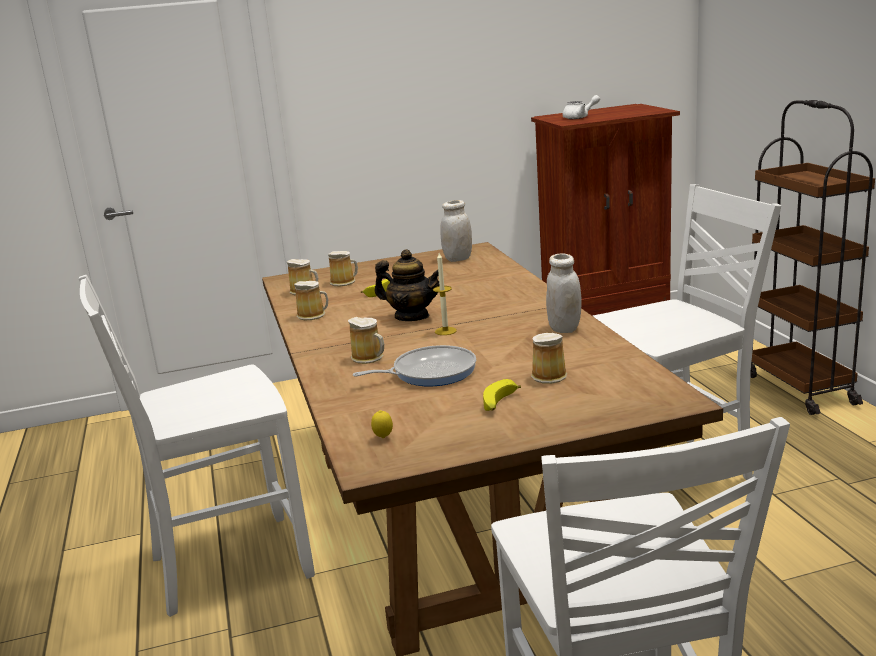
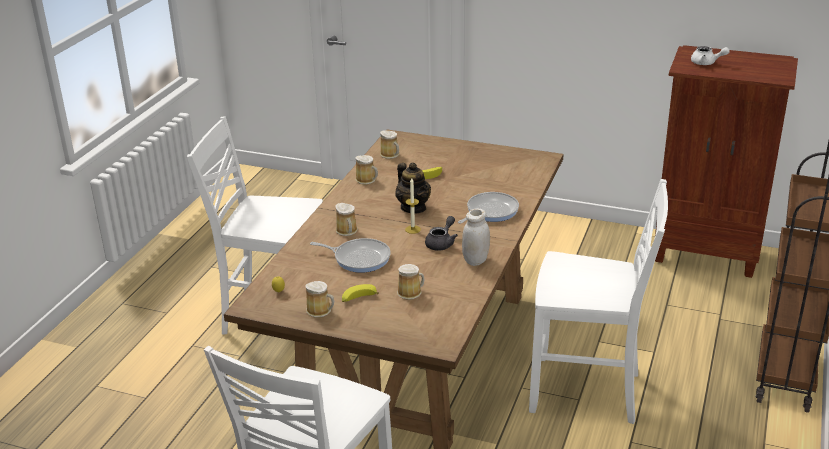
camera: 35 degrees right, 10 degrees up
(344, 282) = (422, 156): mug -> mug (320, 311)
(458, 259) = (517, 164): white jar -> none
(500, 329) = (441, 243): none -> grey teapot
(501, 294) = (490, 211): none -> frying pan

